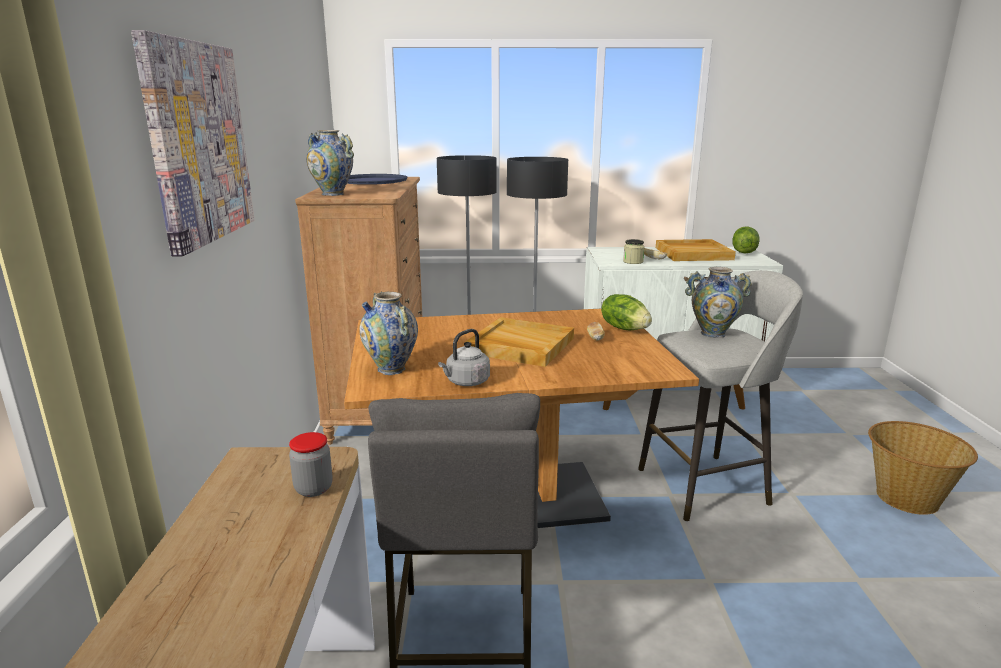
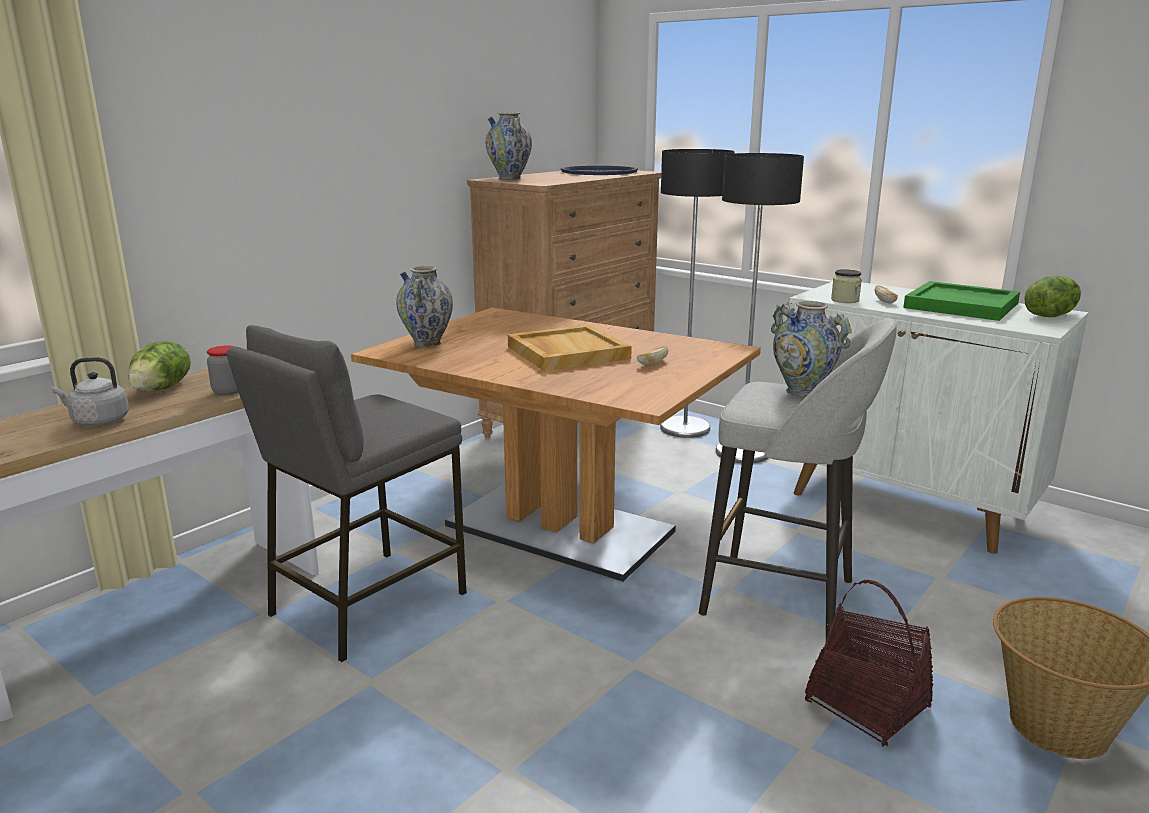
camera: 40 degrees right, 0 degrees up
(198, 143) = (296, 116): picture -> none
(466, 382) = (455, 364): grey kettle -> grey kettle (97, 421)
(625, 328) = (707, 363): lettuce -> lettuce (163, 388)
(693, 253) = (962, 305): beige tray -> green tray
(838, 533) = (867, 705): none -> basket

